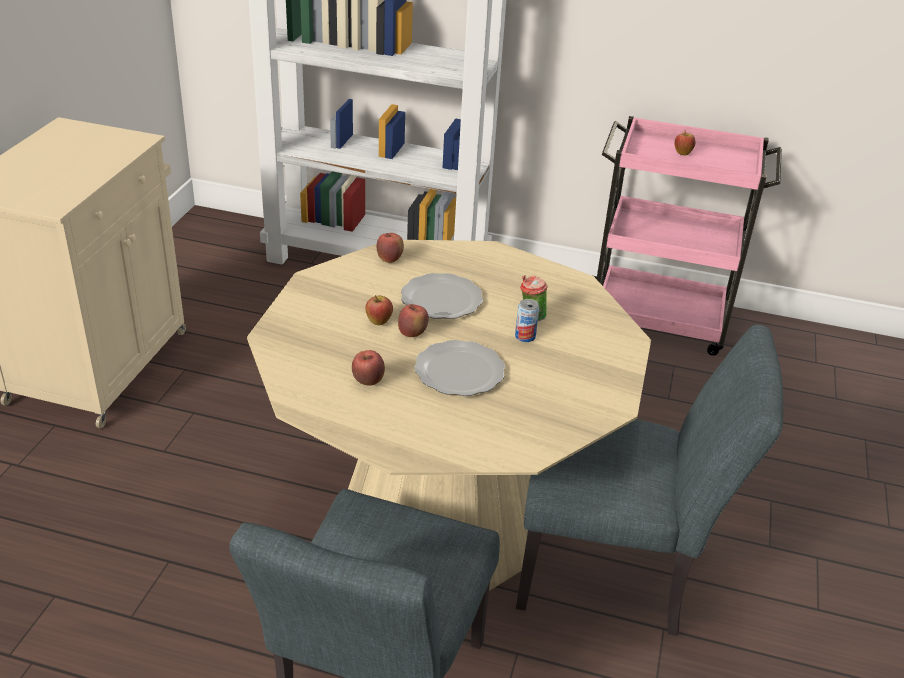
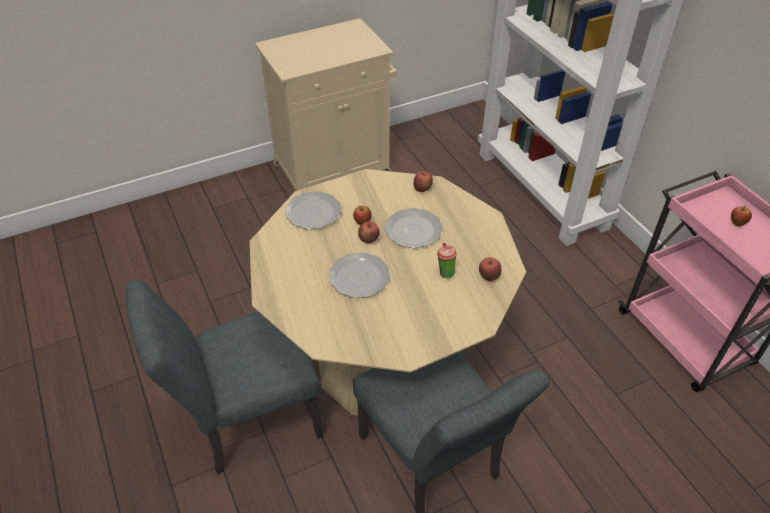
camera: 50 degrees right, 10 degrees up
(306, 344) = (312, 212): none -> plate
(368, 381) = (310, 252): apple -> apple (488, 277)
(525, 336) = (424, 281): can -> none

